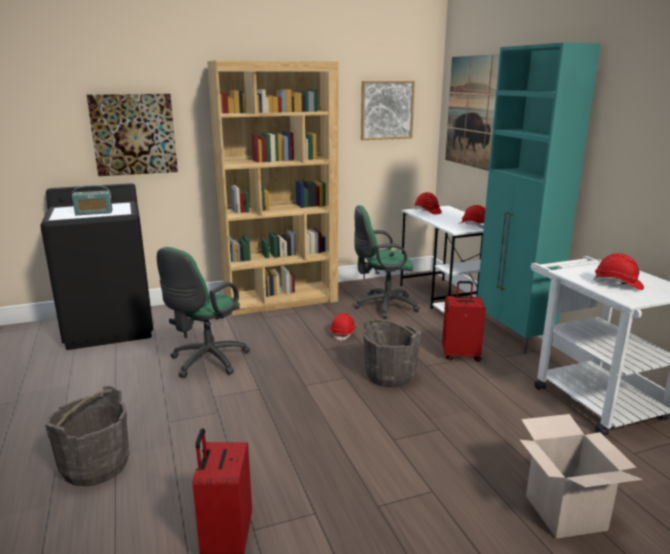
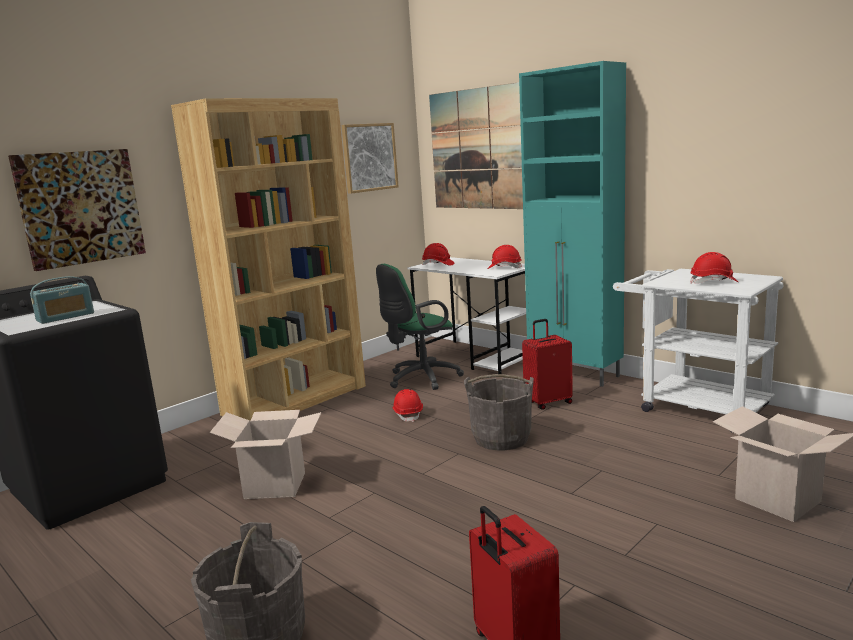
camera: 25 degrees left, 5 degrees down
(206, 362) = (275, 485): green office chair -> cardboard box

